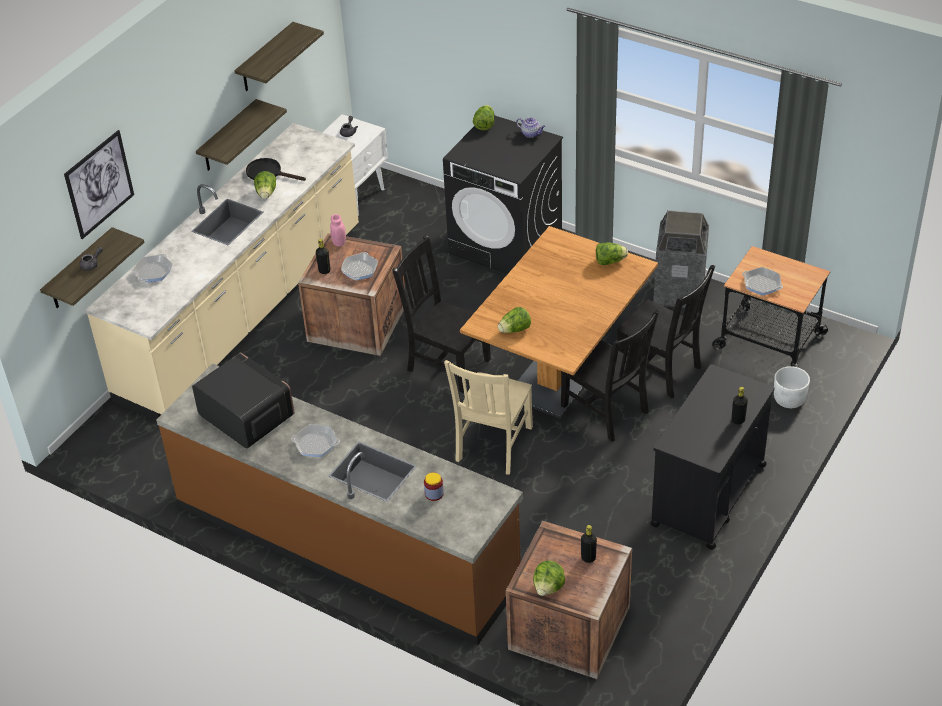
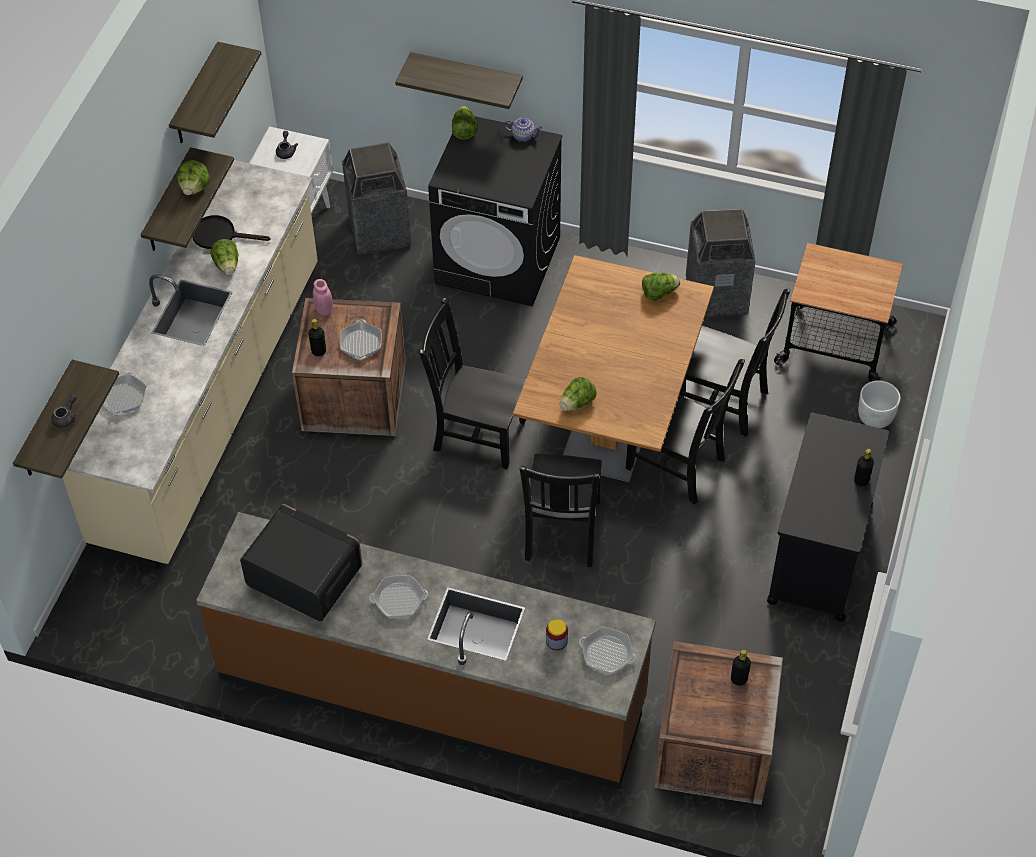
camera: 15 degrees left, 10 degrees up
(99, 184) = (56, 317): picture -> none
(417, 211) = (379, 231): none -> trash can
(491, 80) = (466, 77): none -> shelf
(493, 446) = (562, 533): beige chair -> black chair
(548, 587) = (706, 724): lettuce -> lettuce (195, 188)
(762, 284) = (832, 292): frying pan -> frying pan (607, 653)

